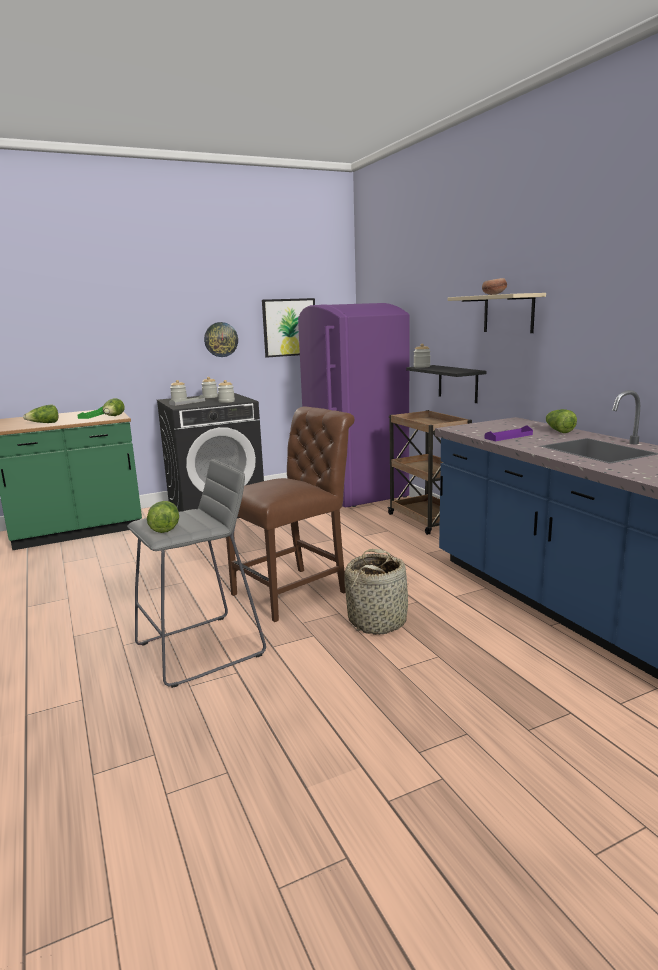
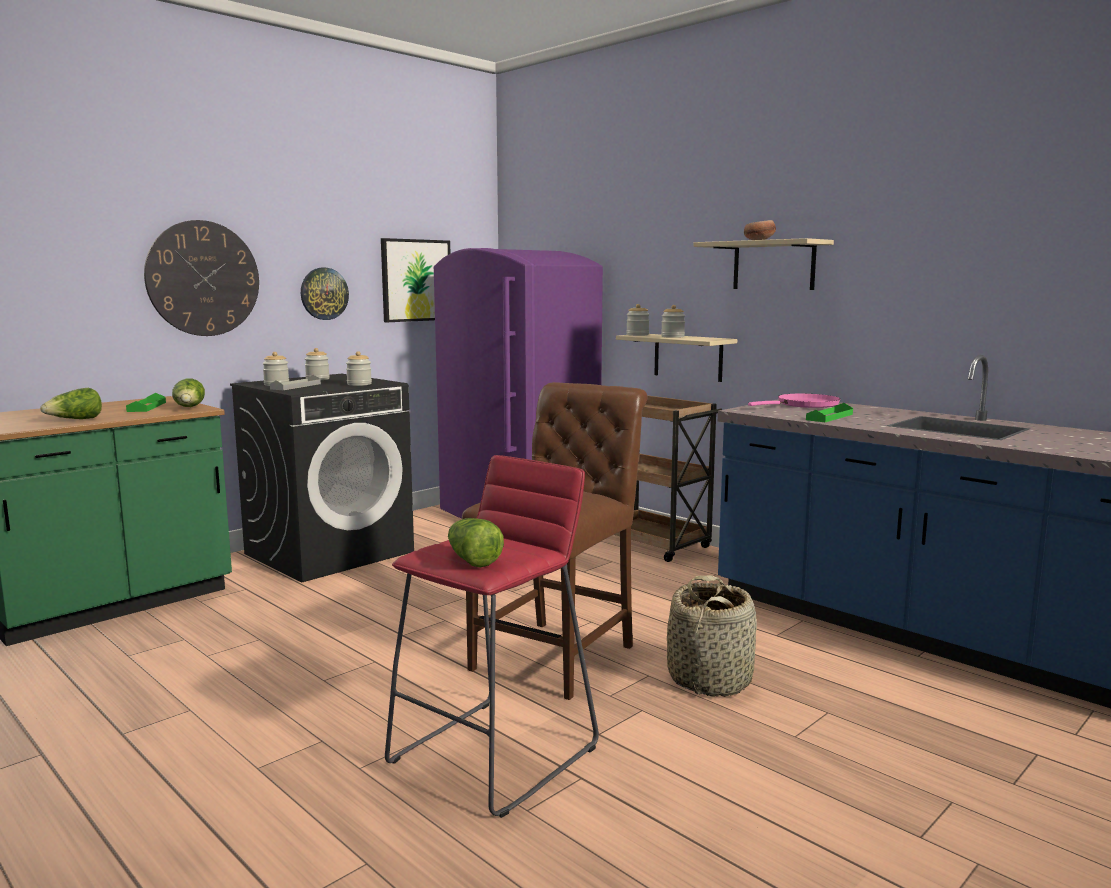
camera: 20 degrees left, 5 degrees down
(138, 333) = (203, 278): none -> wall clock
(201, 649) = (495, 754): grey stool -> red stool
(442, 368) = (672, 337): none -> jar
(458, 383) = (688, 357): black shelf -> beige shelf
(508, 436) = (829, 417): purple tray -> green tray
(511, 425) = (804, 405): none -> pink frying pan
(558, 431) = (872, 409): lettuce -> none

